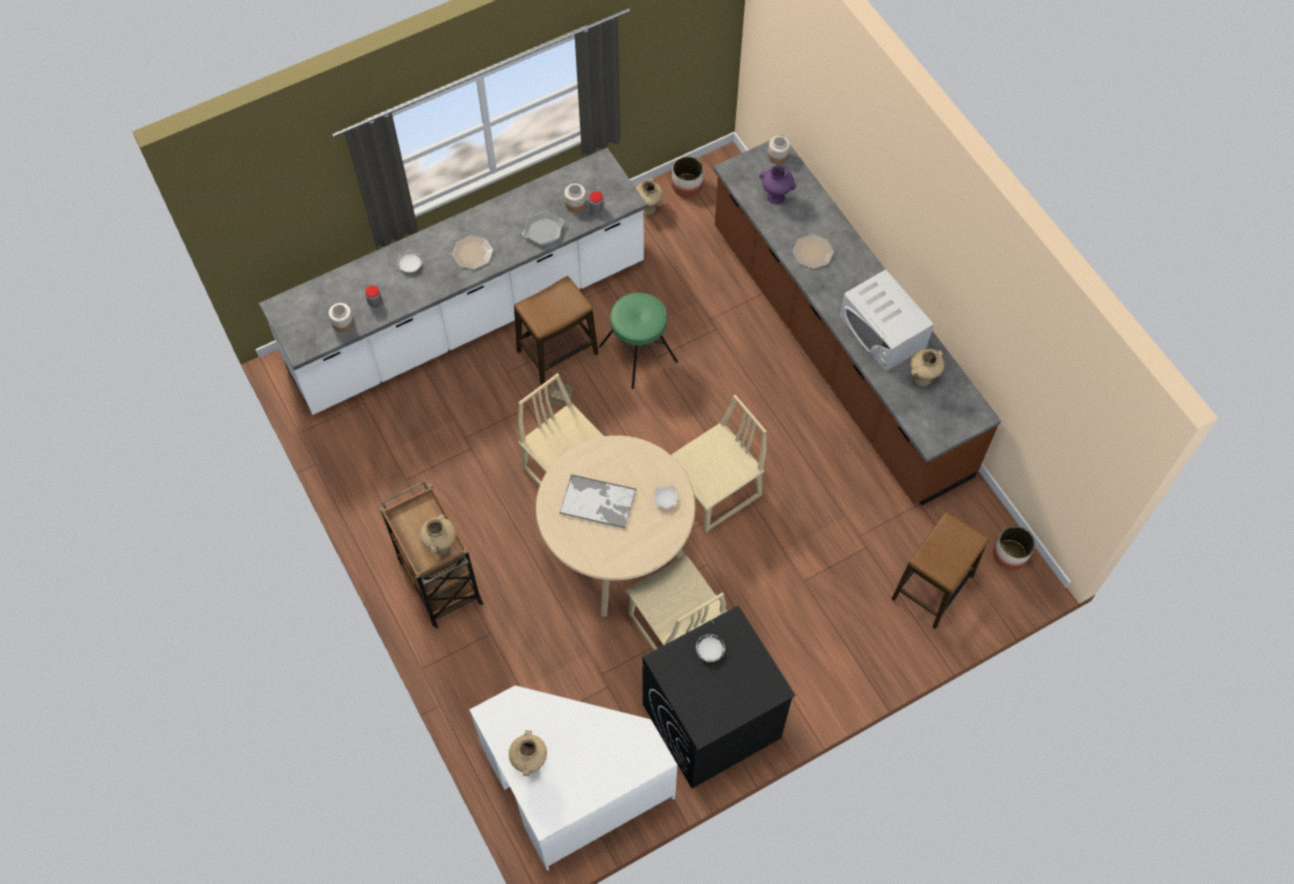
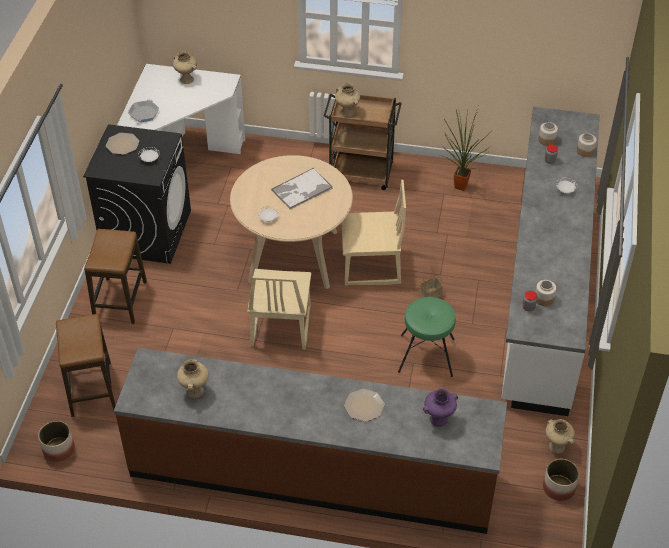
camera: 130 degrees right, 15 degrees down
(384, 471) = (459, 188): none -> potted plant
(472, 253) = (548, 223): plate -> plate (123, 144)
(543, 231) = (534, 268): frying pan -> frying pan (144, 114)
(557, 353) = (469, 313): stool -> stool (120, 300)
(675, 626) = (217, 252): beige chair -> none
(778, 156) = (478, 450): jar -> jar (585, 151)
(883, 332) = (254, 396): white microwave -> none

